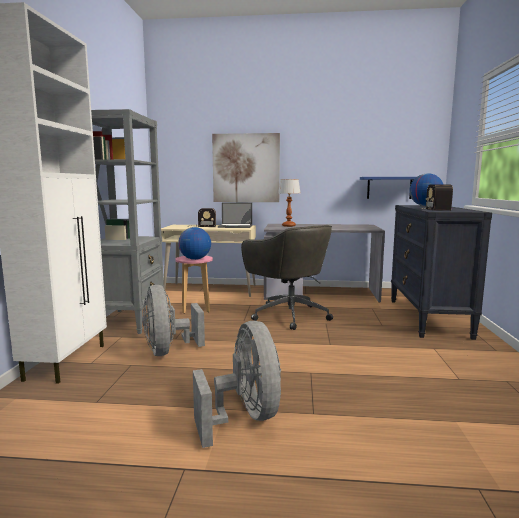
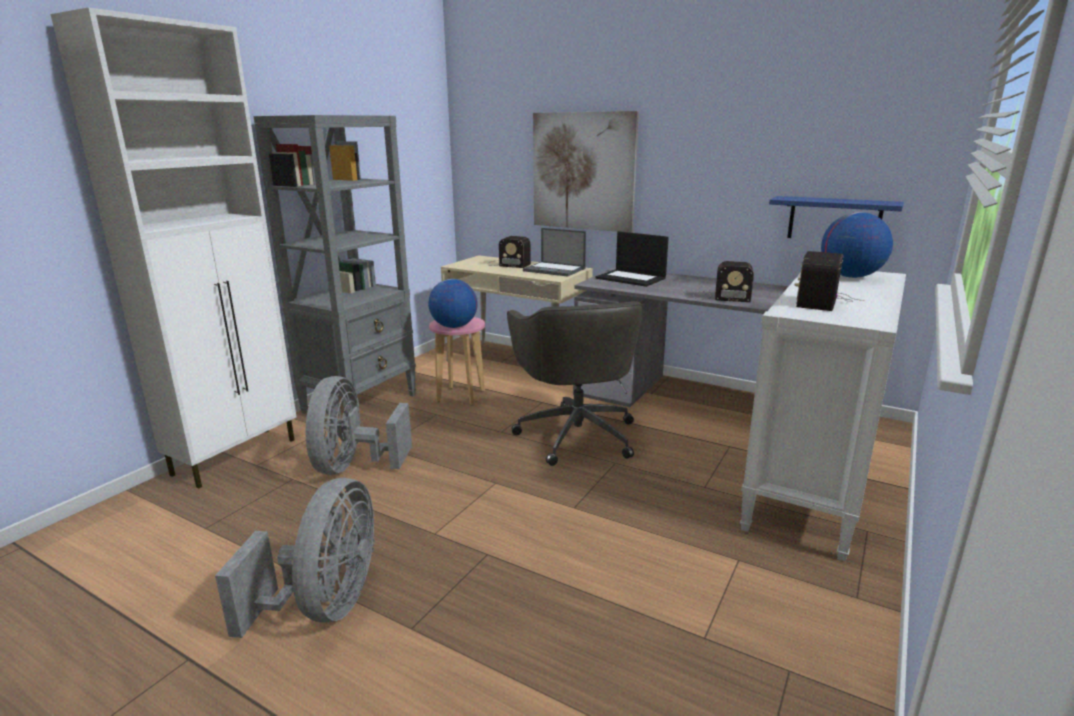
camera: 25 degrees right, 10 degrees up
(289, 226) = (631, 278): table lamp -> laptop
(348, 228) = (719, 297): none -> radio
(428, 318) = (810, 489): black dresser -> white dresser

